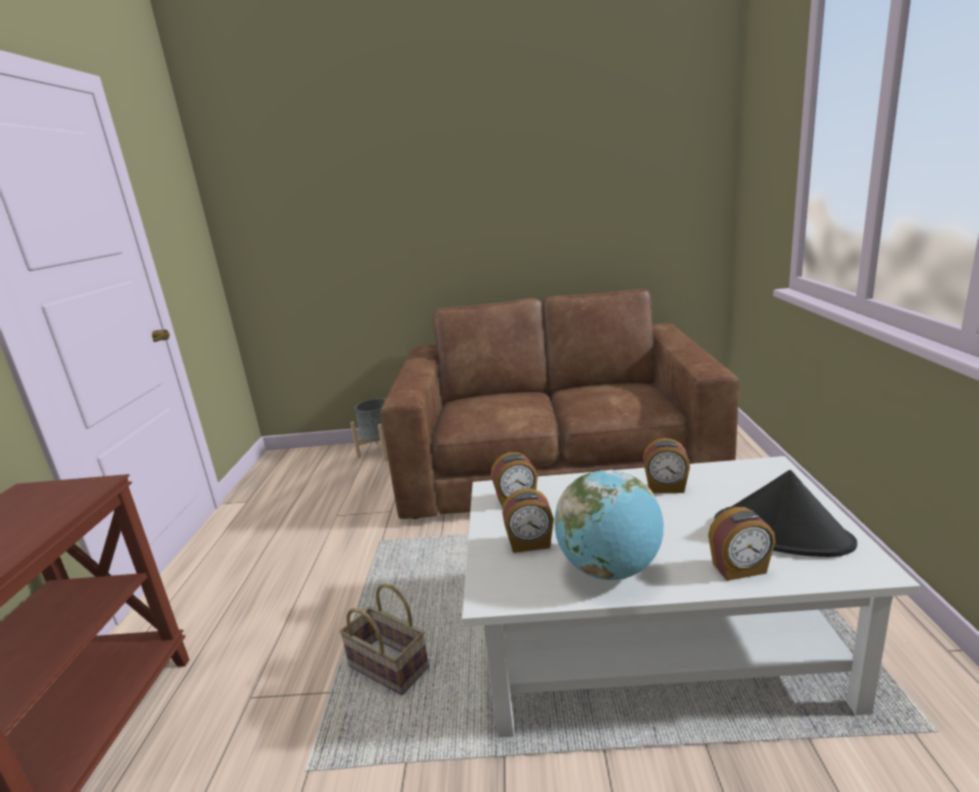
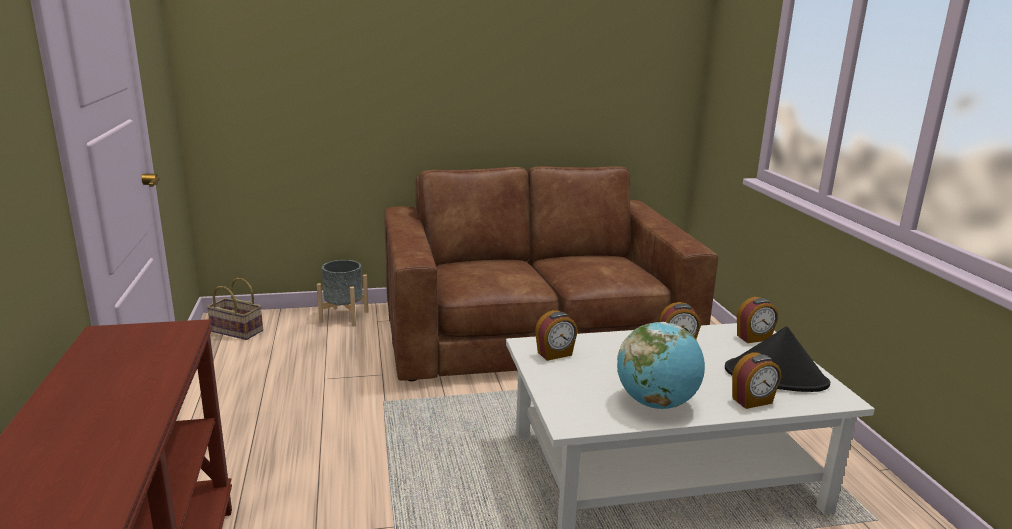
camera: 15 degrees left, 0 degrees up
(386, 667) = (438, 504): basket -> basket (235, 331)
(530, 544) = (583, 386): alarm clock -> alarm clock (754, 338)

